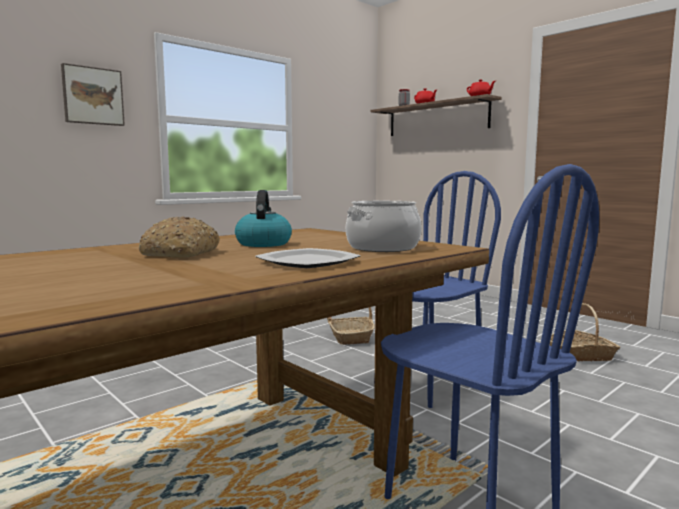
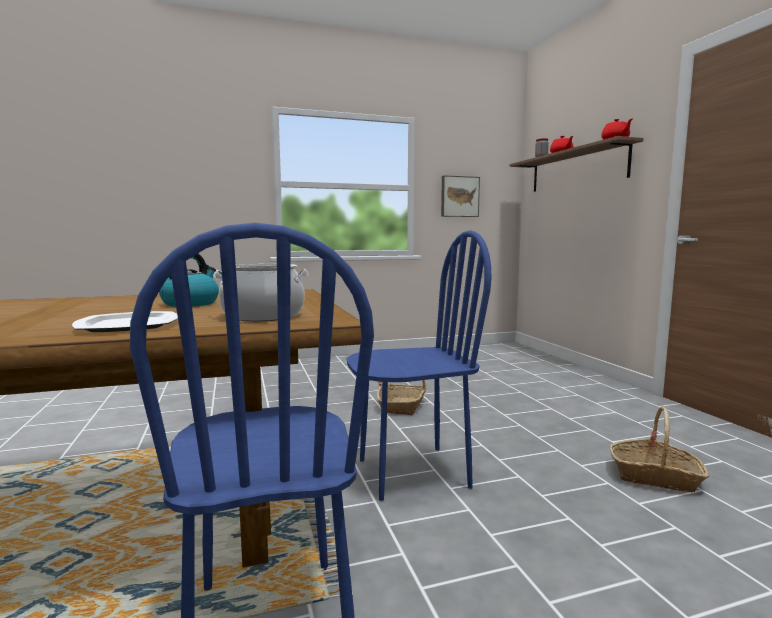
camera: 25 degrees right, 0 degrees up
(92, 96) = (215, 167): picture -> picture (459, 196)
(181, 253) = (89, 308): bread -> none

